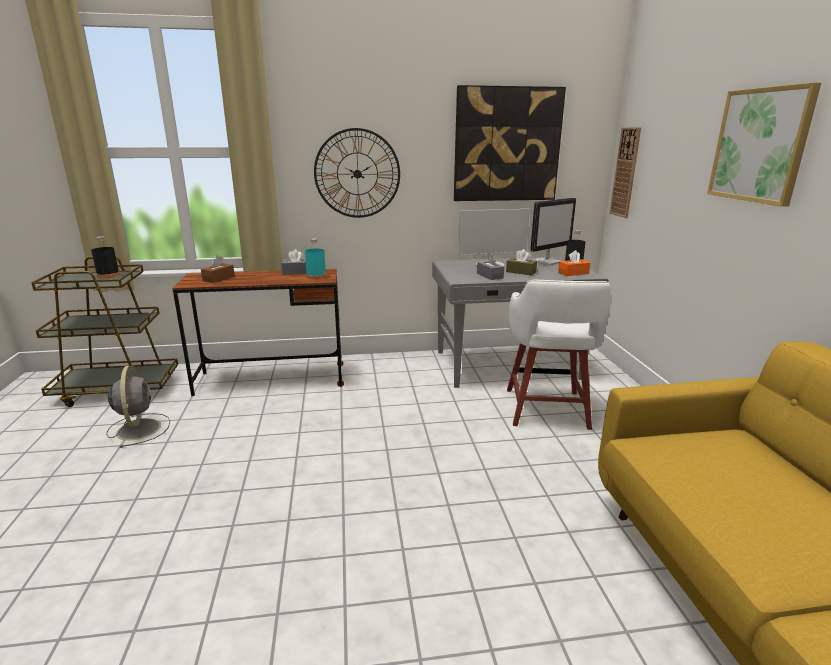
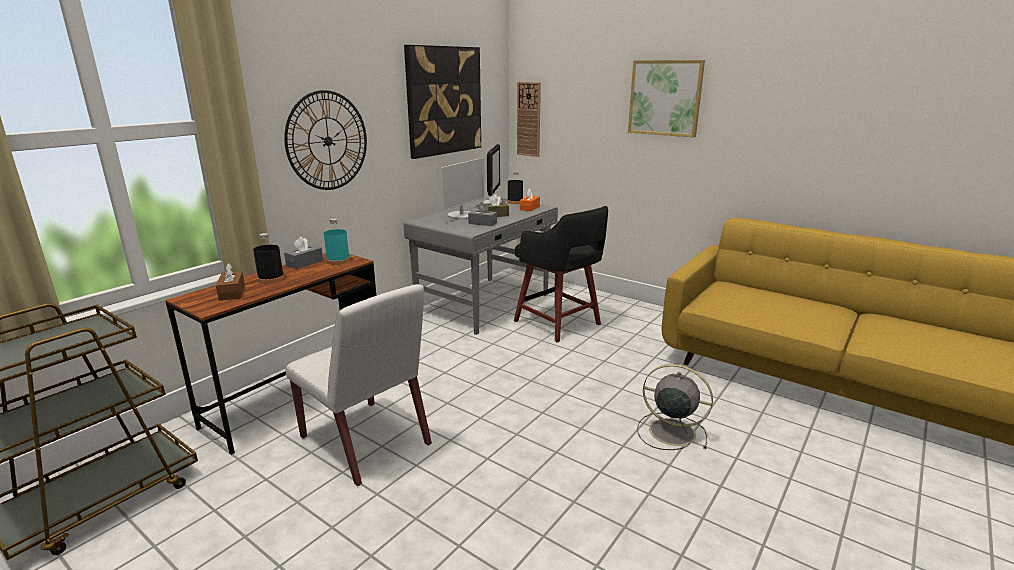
camera: 45 degrees left, 0 degrees up
(108, 275) = (62, 333): black bottle -> black bottle (271, 279)
(139, 428) = (232, 512): grey fan -> grey fan (670, 431)
(254, 427) = (366, 441): none -> white chair
(546, 410) = (558, 324): white stool -> black stool

